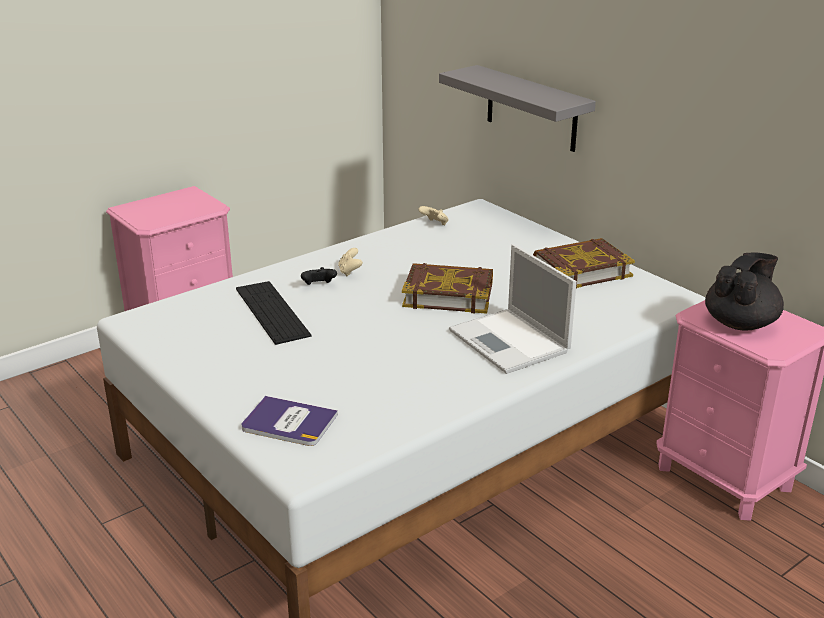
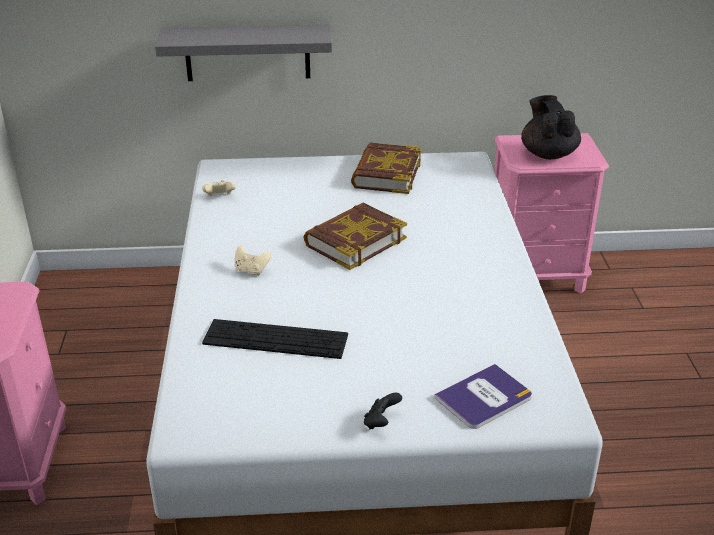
camera: 55 degrees left, 5 degrees up
(318, 286) = (257, 296): black game controller -> black game controller (381, 422)
(510, 342) = (461, 246): laptop -> none

